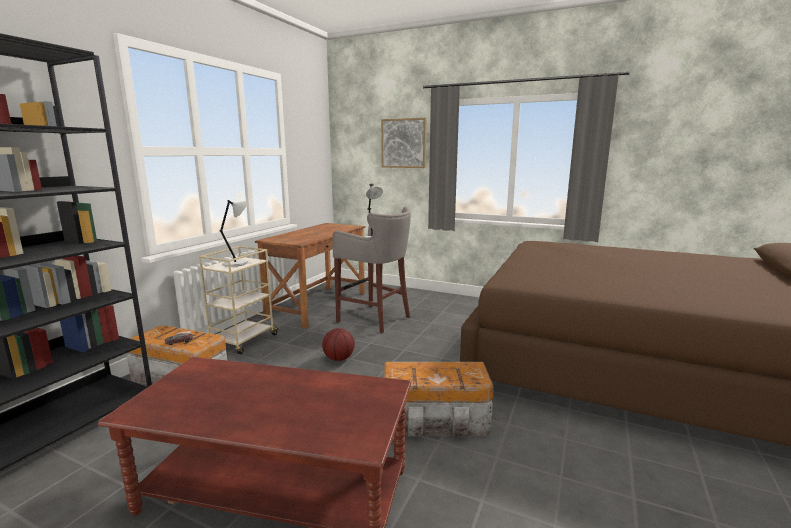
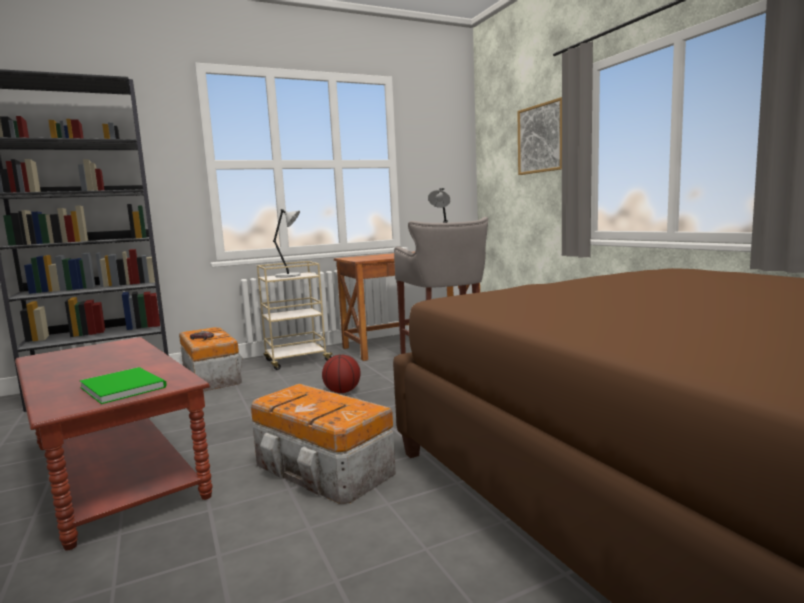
camera: 40 degrees right, 5 degrees down
(354, 405) = (124, 386): none -> green book

